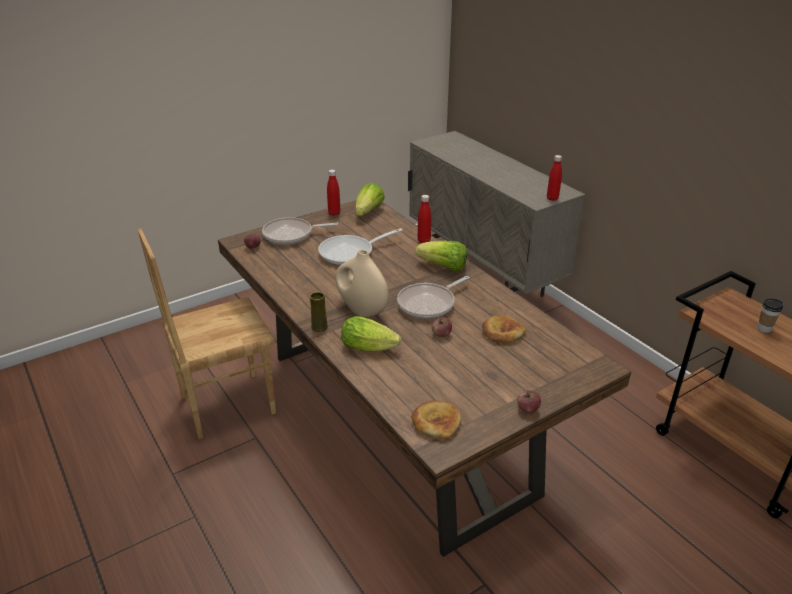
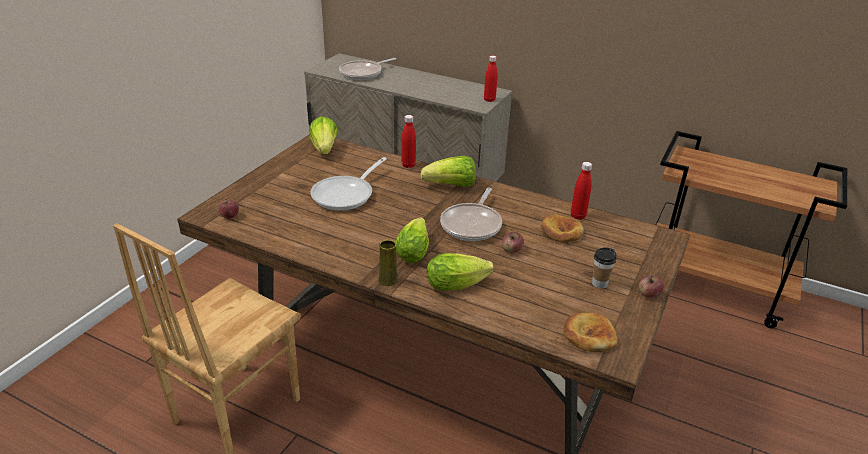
camera: 30 degrees left, 0 degrees up
(291, 235) = (262, 192): frying pan -> frying pan (363, 73)
(334, 213) = (289, 159): red bottle -> red bottle (578, 216)
(362, 310) = (414, 249): beige vase -> lettuce
(764, 329) = (731, 172): cup -> cup (599, 283)

